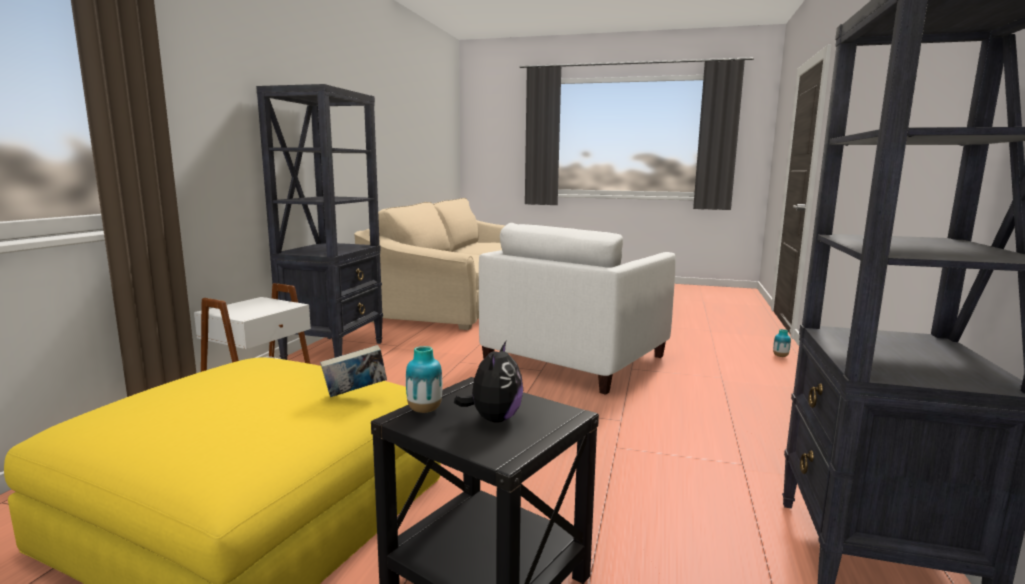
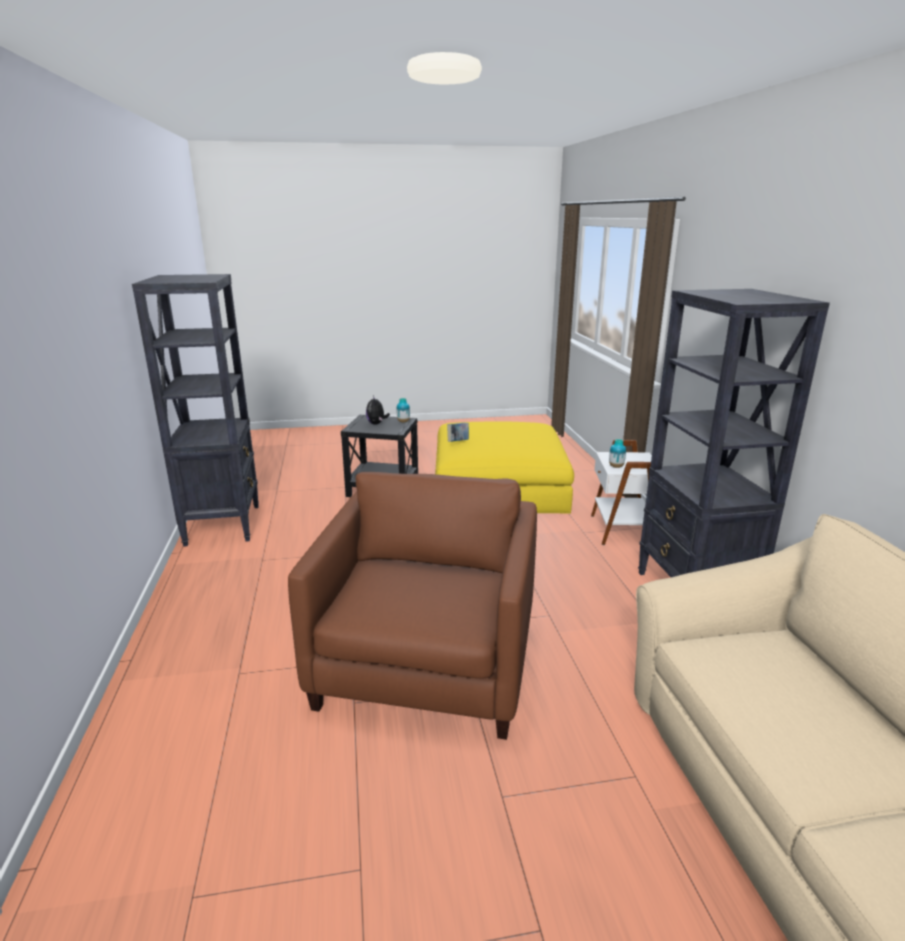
camera: 155 degrees right, 10 degrees up
(576, 359) = (427, 662): white armchair -> brown armchair
(780, 356) = (107, 779): vase -> vase (616, 466)

